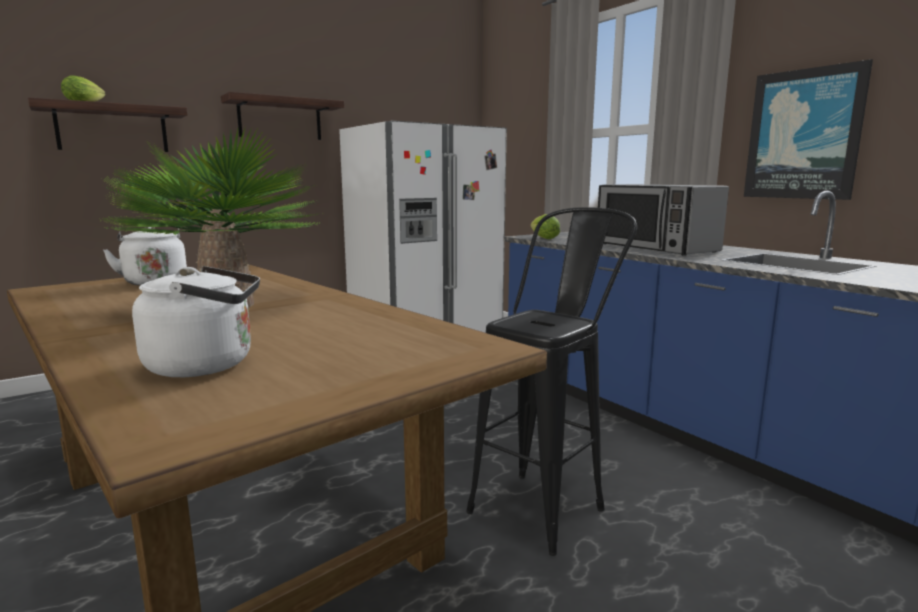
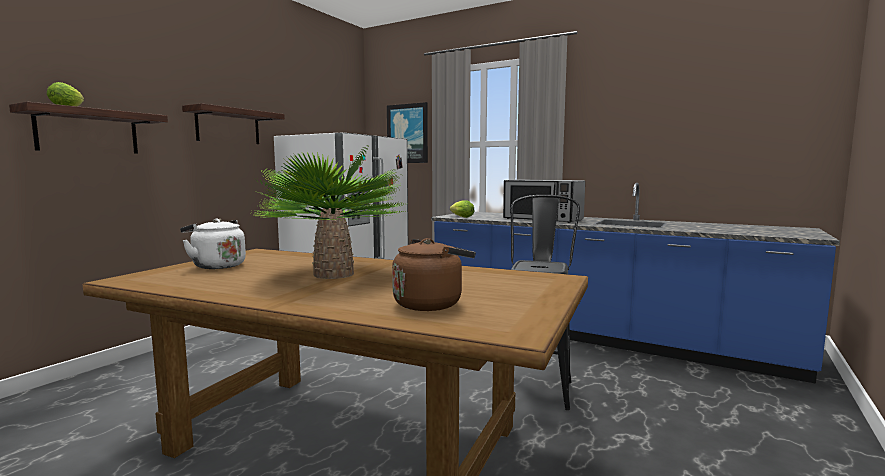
camera: 25 degrees left, 5 degrees down
(207, 365) = (431, 303): white kettle -> brown kettle
(803, 135) = (609, 150): picture -> picture (407, 133)

